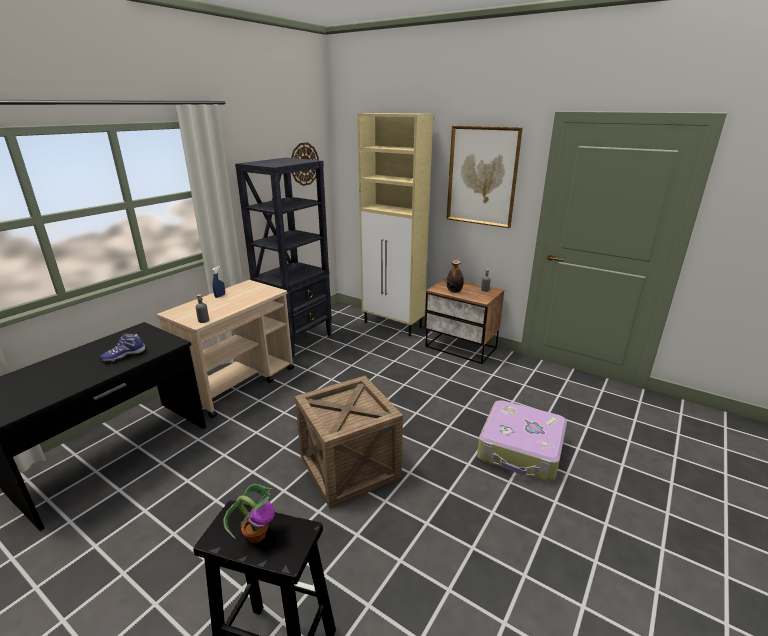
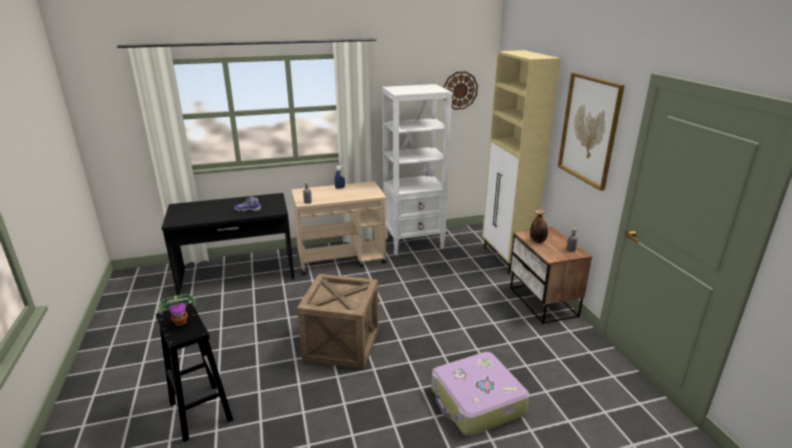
camera: 40 degrees right, 0 degrees up
(297, 340) = (414, 243): black bookcase -> white bookcase

